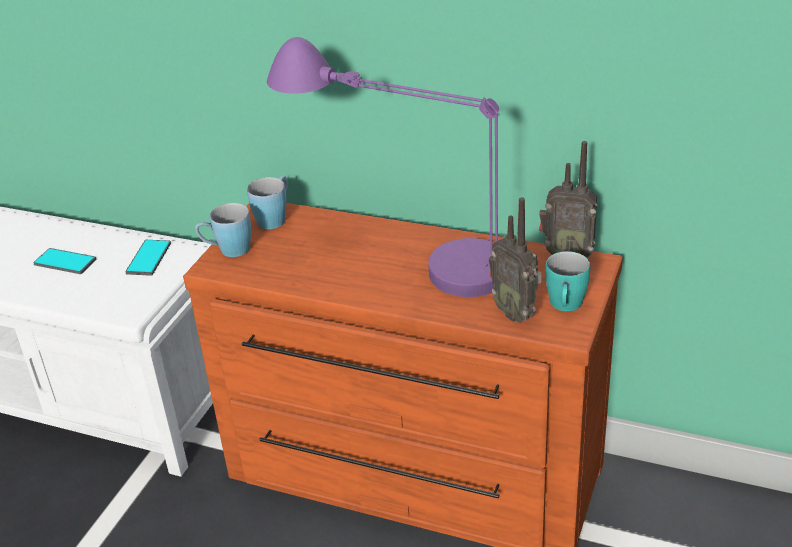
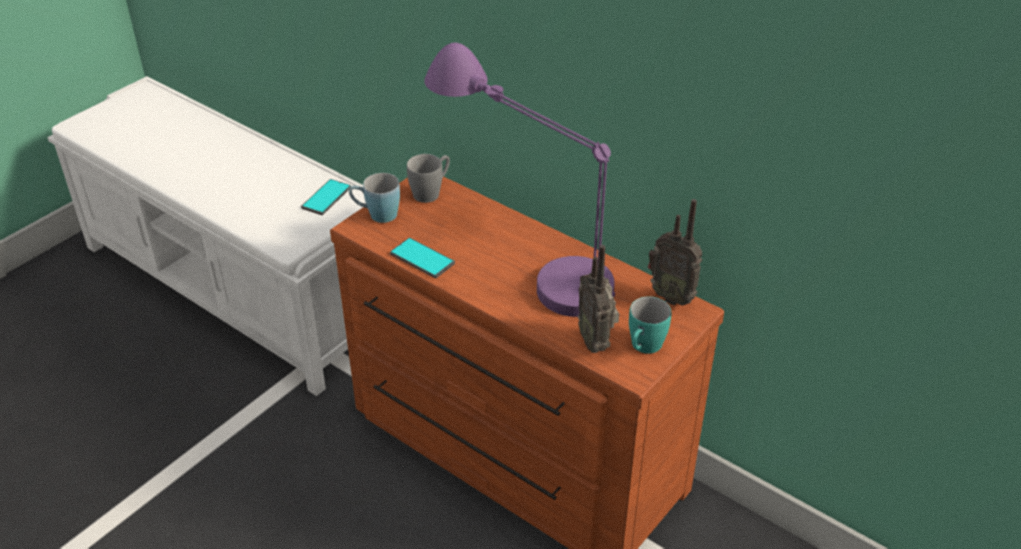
camera: 15 degrees right, 5 degrees up
(65, 262) = (256, 184): phone -> phone (422, 258)
(275, 218) = (431, 192): blue mug -> grey mug

